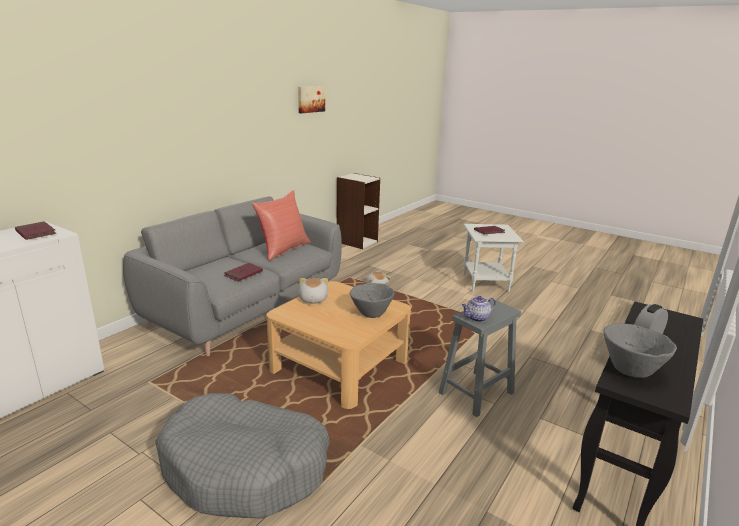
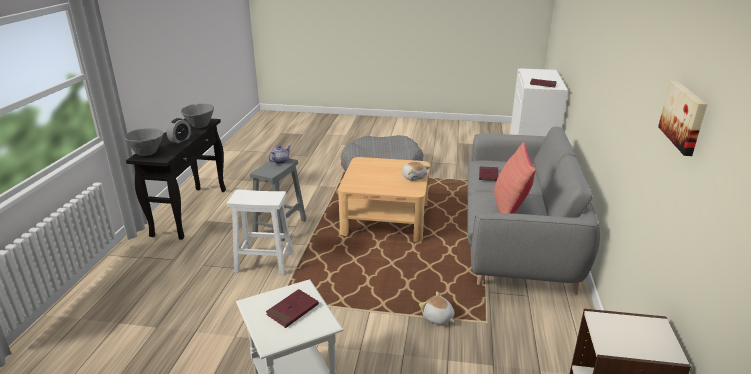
camera: 155 degrees right, 5 degrees up
(371, 314) = (362, 177): grey bowl -> grey bowl (147, 153)
(499, 354) = (265, 262): none -> white stool

